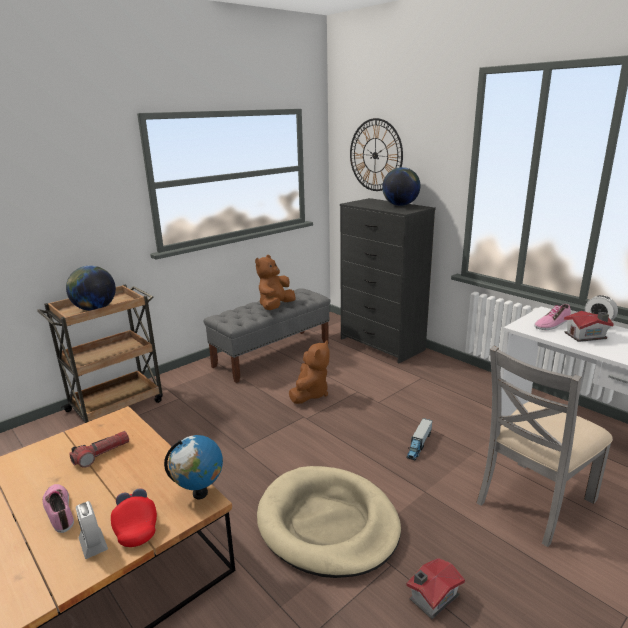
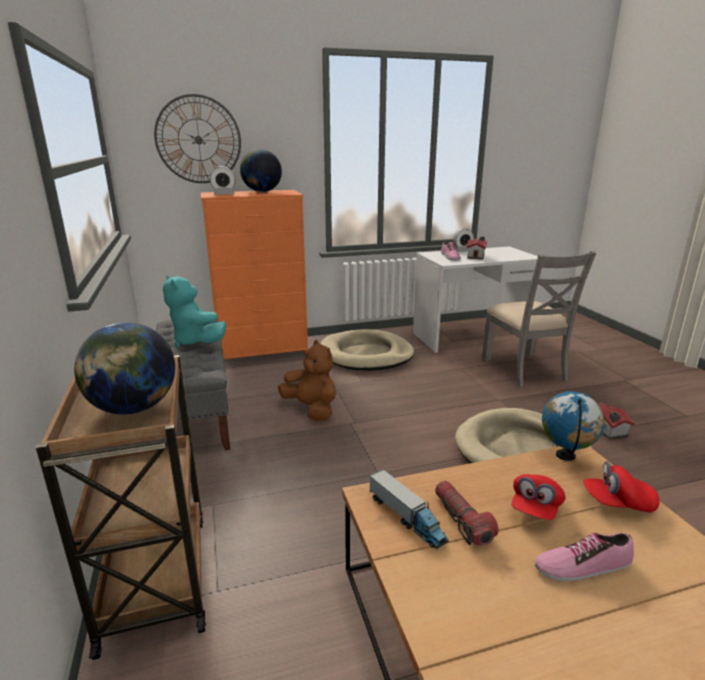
camera: 65 degrees left, 0 degrees up
(93, 544) = (647, 537): alarm clock -> alarm clock (224, 194)
(121, 483) = (535, 508): none -> red cap
(275, 307) = (196, 341): brown plush toy -> turquoise plush toy
(382, 344) = (263, 351): black dresser -> orange dresser
(419, 445) = (440, 384): toy truck -> toy truck (406, 518)
(435, 389) = (366, 354): none -> beige dog bed

